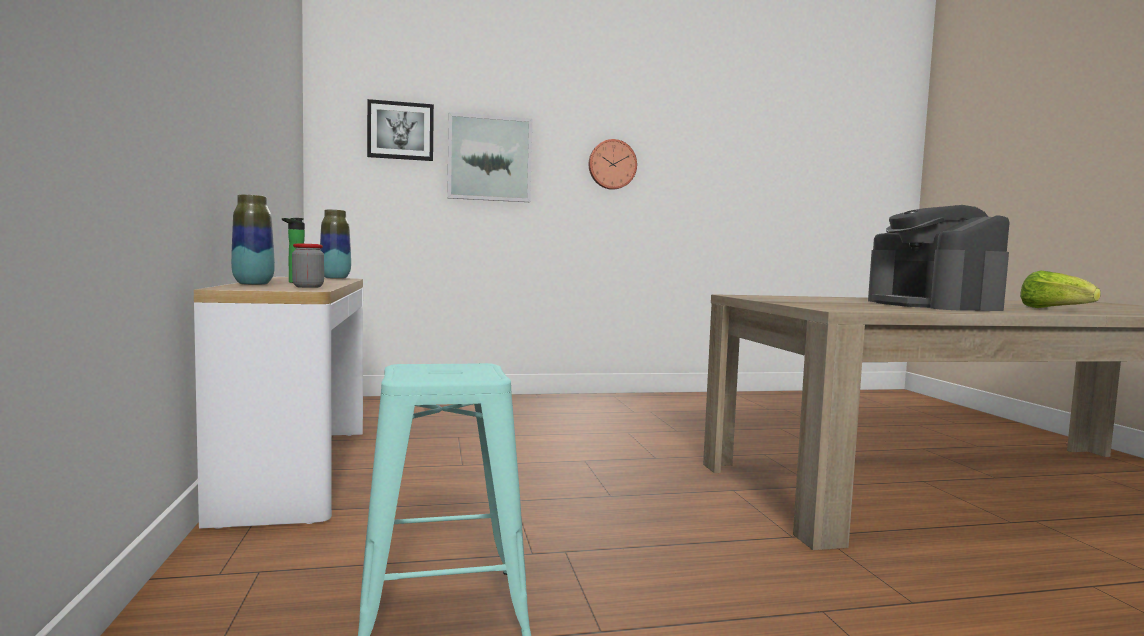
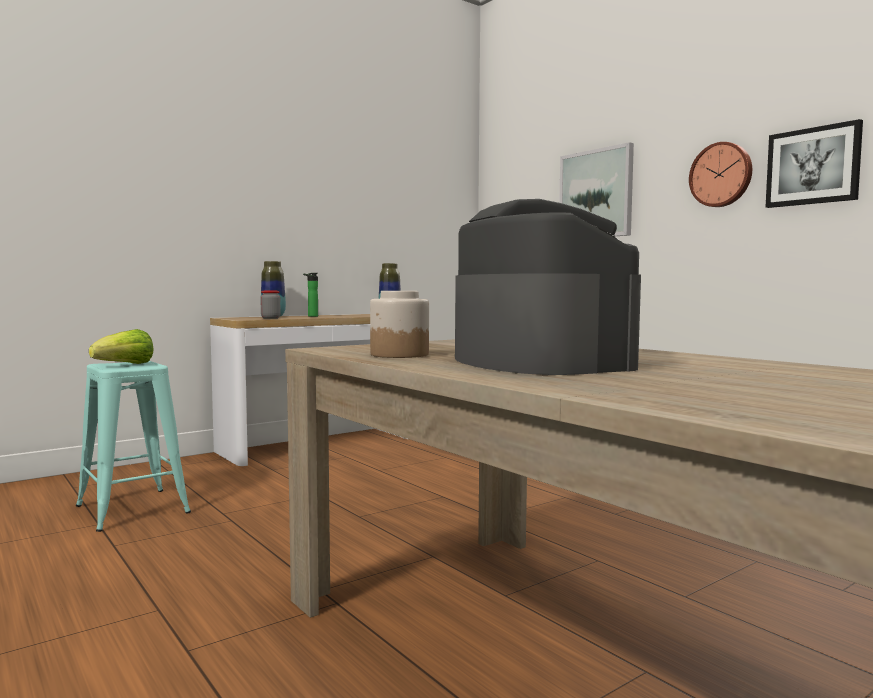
camera: 65 degrees right, 0 degrees up
(400, 131) = (531, 183): picture -> picture (813, 166)
(890, 308) = (399, 355): none -> jar
(932, 305) = (538, 361): coffee machine -> coffee machine turned 105 degrees clockwise
(1053, 309) = (688, 388): lettuce -> lettuce (126, 365)

